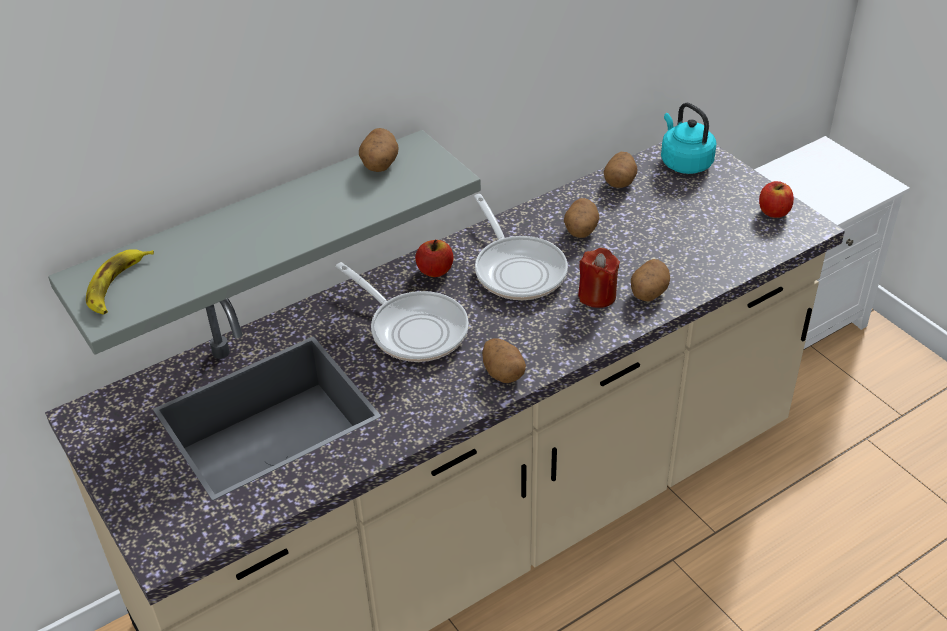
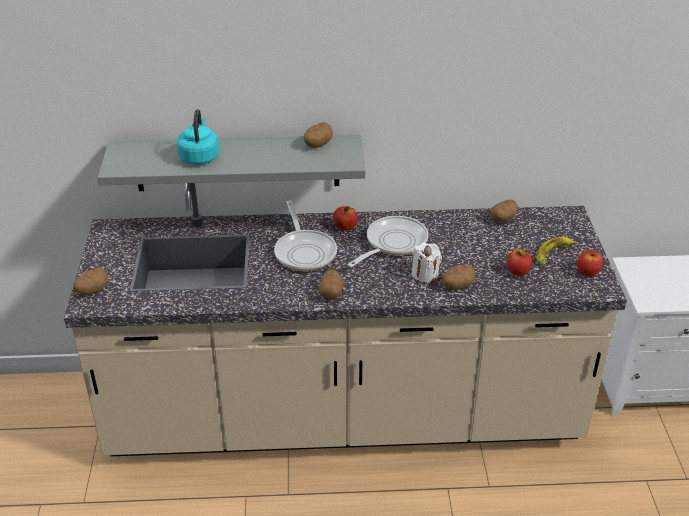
camera: 30 degrees right, 5 degrees down
(117, 286) = (133, 156): banana -> banana (553, 254)
(517, 269) = (392, 243): frying pan -> frying pan turned 150 degrees counterclockwise
(580, 231) = (450, 237): potato -> potato (92, 290)
(597, 295) = (425, 275): red candle -> white candle
(684, 162) = (557, 222): turquoise kettle -> turquoise kettle (199, 156)
(699, 244) = (518, 271): none -> apple

